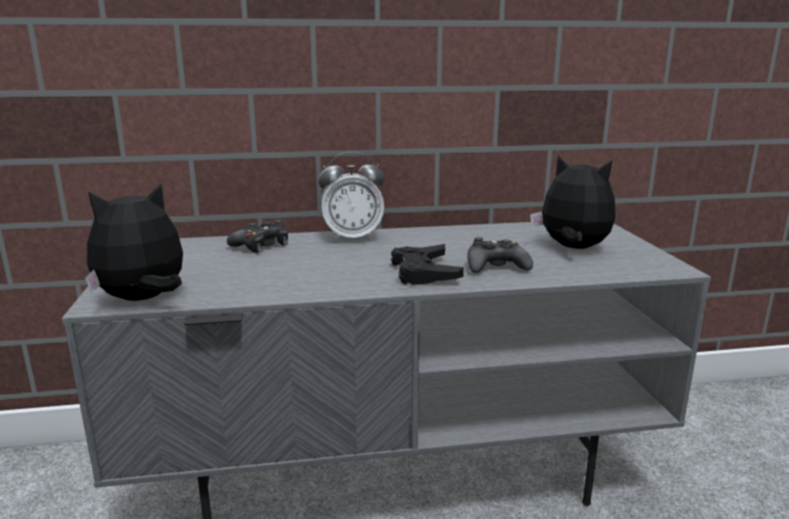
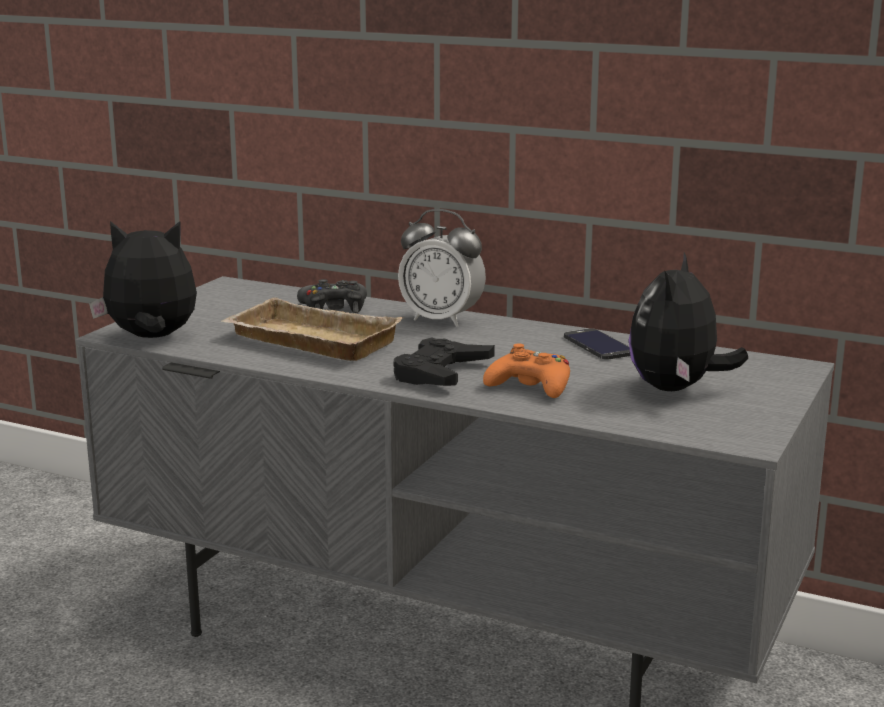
camera: 35 degrees right, 0 degrees up
(287, 272) = (308, 342): none -> beige tray
(477, 233) = (598, 345): none -> phone
(496, 266) = (531, 386): black game controller -> orange game controller
(572, 248) = (677, 389): plush toy -> plush toy turned 135 degrees counterclockwise

